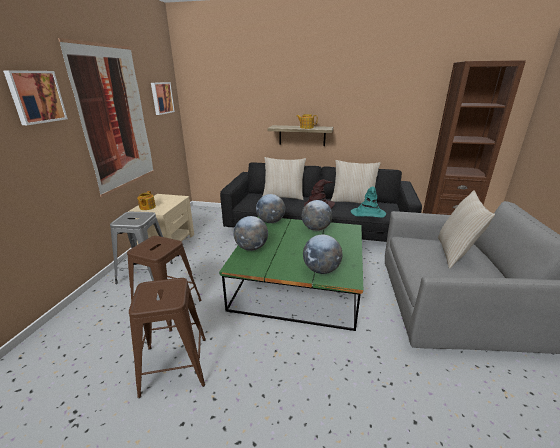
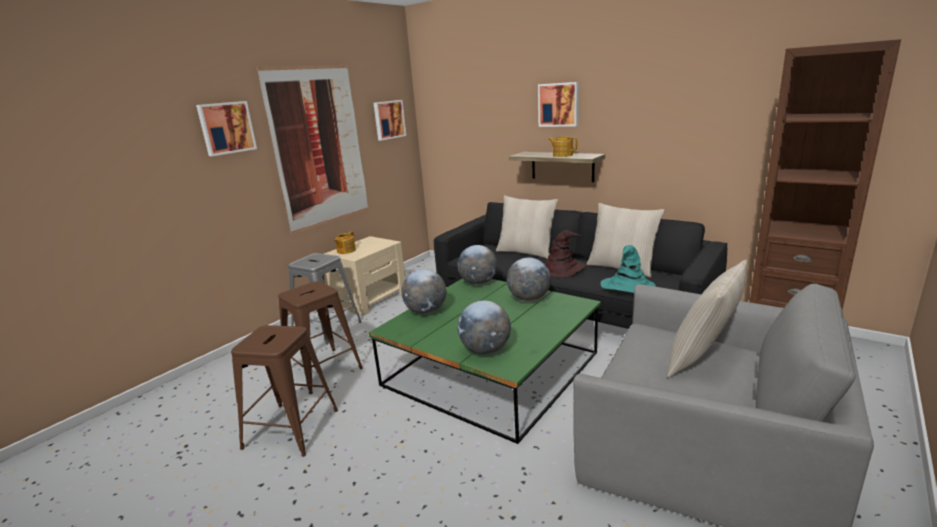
camera: 25 degrees right, 5 degrees down
(300, 91) = (559, 104): none -> picture

